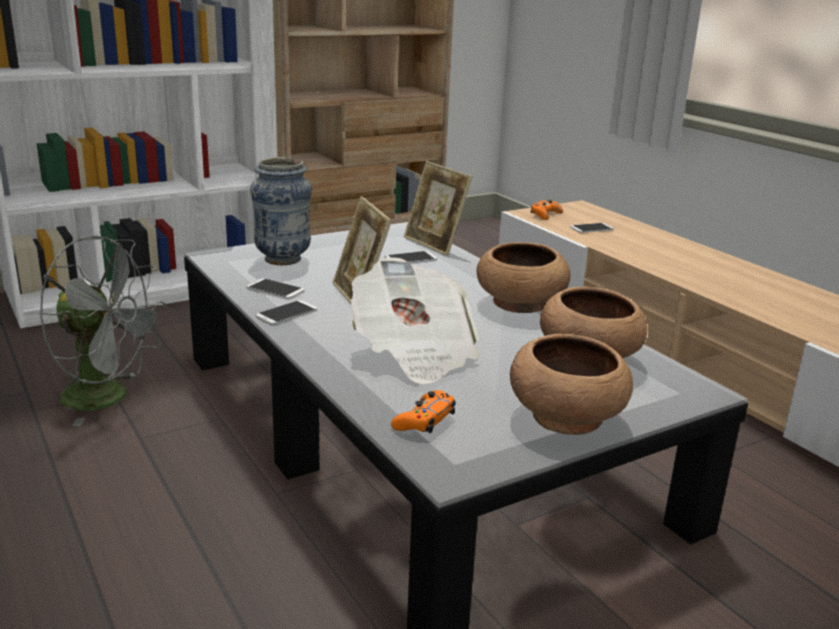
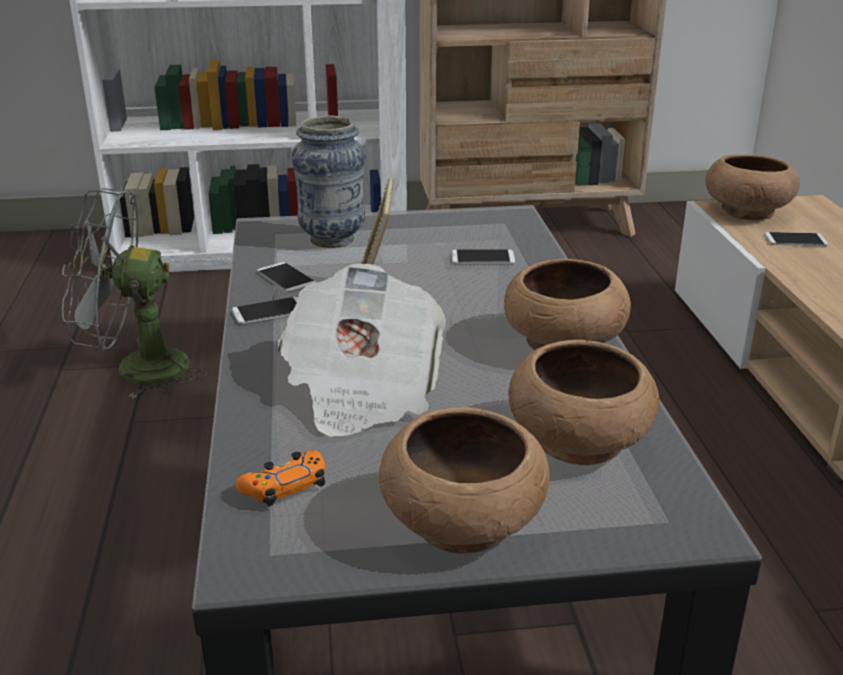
camera: 25 degrees right, 5 degrees up
(108, 398) = (136, 369): grey fan -> grey fan turned 135 degrees clockwise
(435, 244) = (533, 241): picture frame -> none
(545, 214) = (746, 211): orange game controller -> brown bowl

